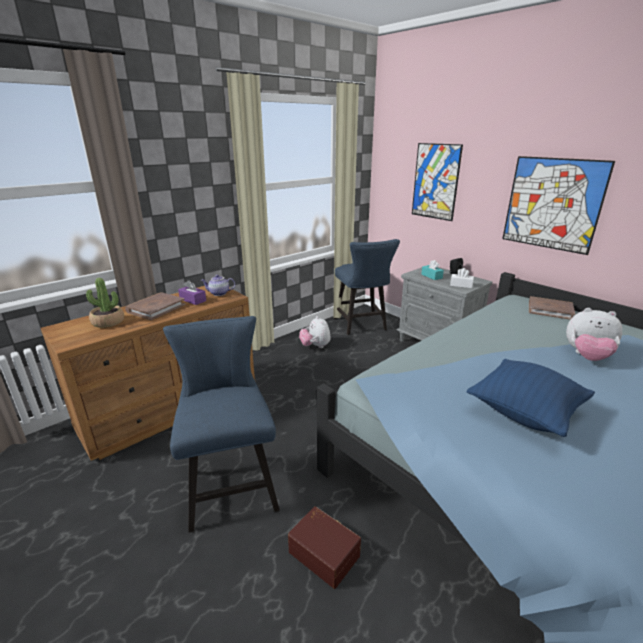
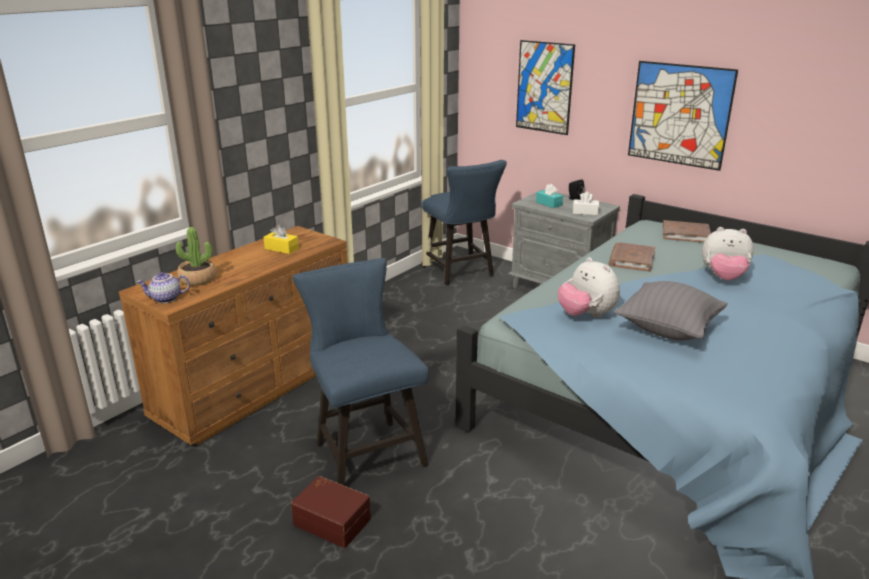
camera: 10 degrees left, 0 degrees up
(156, 308) = (243, 261): brown book -> brown book (631, 259)
(193, 300) = (281, 248): purple tissue box -> yellow tissue box
(219, 293) = (308, 239): teapot -> teapot (165, 299)
(315, 346) = (409, 302): plush toy -> plush toy (586, 315)
(325, 552) = (487, 492): brown storage box -> brown storage box (333, 520)
(525, 413) = (668, 330): blue pillow -> grey pillow

